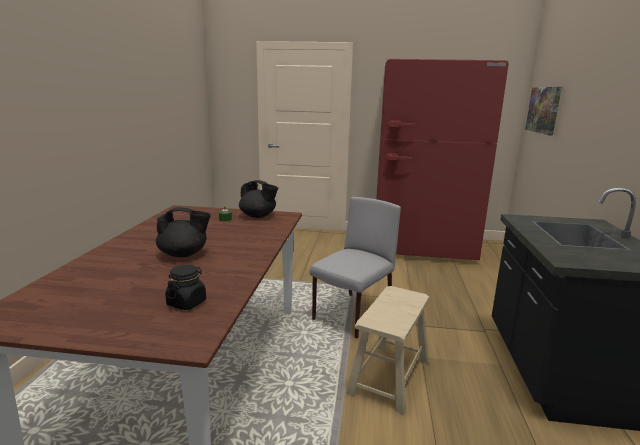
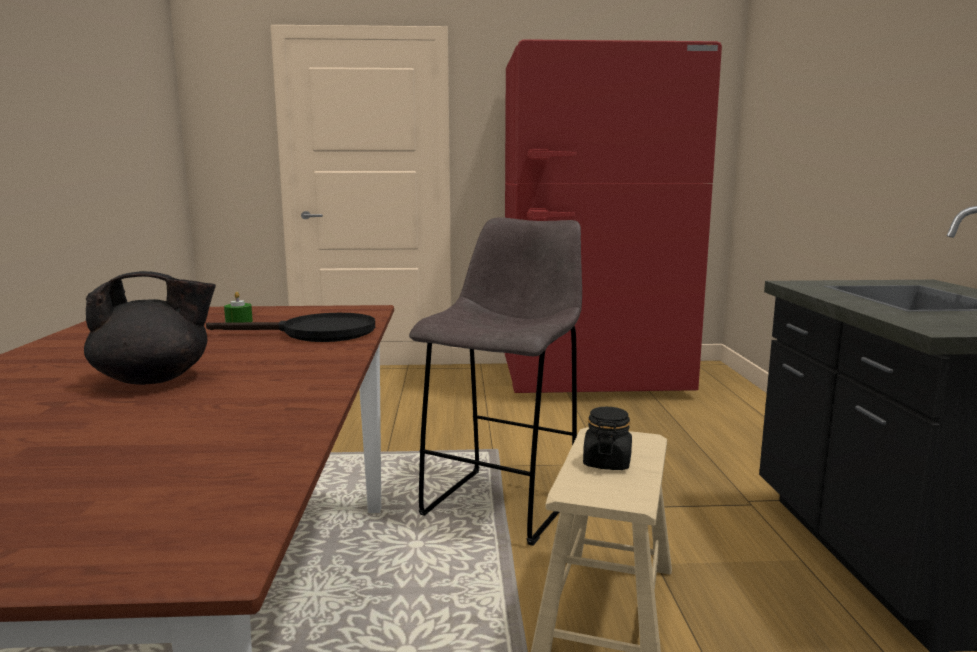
camera: 10 degrees left, 5 degrees down
(186, 303) = (175, 466): black jar -> black jar (607, 462)
(258, 216) = (308, 314): black teapot -> none
(258, 230) = (315, 333): none -> black frying pan
(352, 315) = (503, 503): grey chair -> grey stool
(544, 110) = (777, 128): picture -> none

